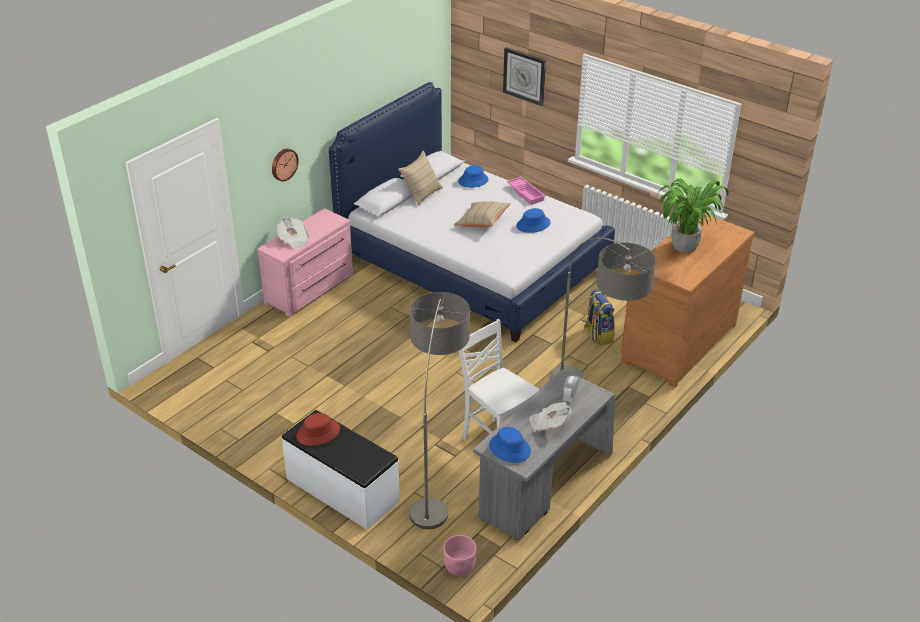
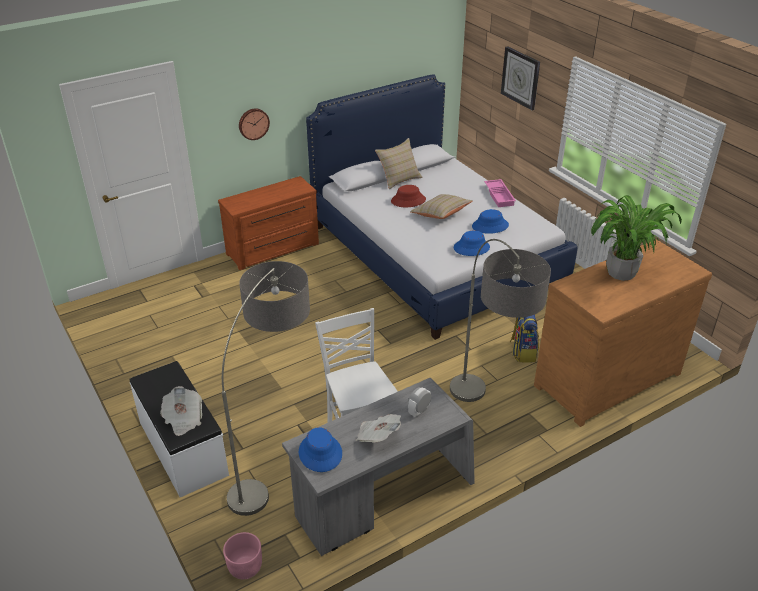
camera: 20 degrees right, 0 degrees up
(294, 240) = (254, 199): newspaper -> newspaper (183, 419)
(311, 289) = (274, 250): pink dresser -> brown dresser
(318, 433) = (162, 385): red hat -> red hat (408, 200)
(473, 181) = (454, 176): blue hat -> blue hat (471, 248)

